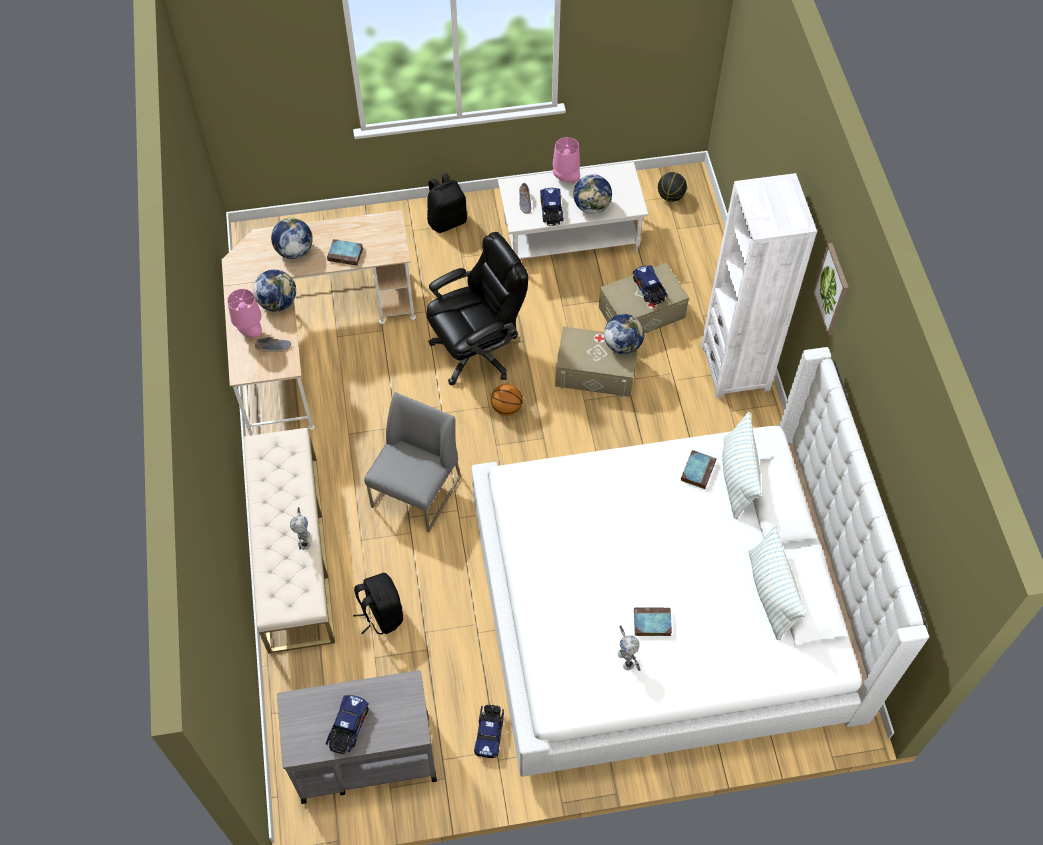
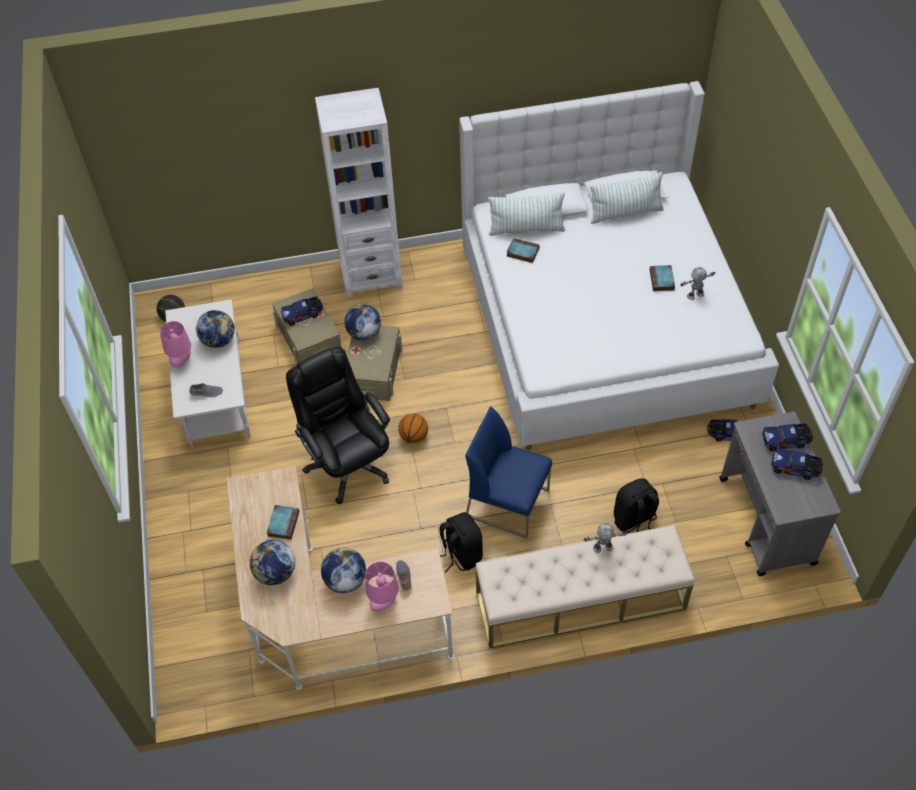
camera: 90 degrees left, 5 degrees down
(416, 492) = (508, 502): grey chair -> blue chair
(447, 220) = (181, 499): black backpack -> black backpack (461, 554)
(551, 212) = (222, 371): toy truck -> toy truck (786, 441)
(832, 289) = (418, 99): picture -> none

